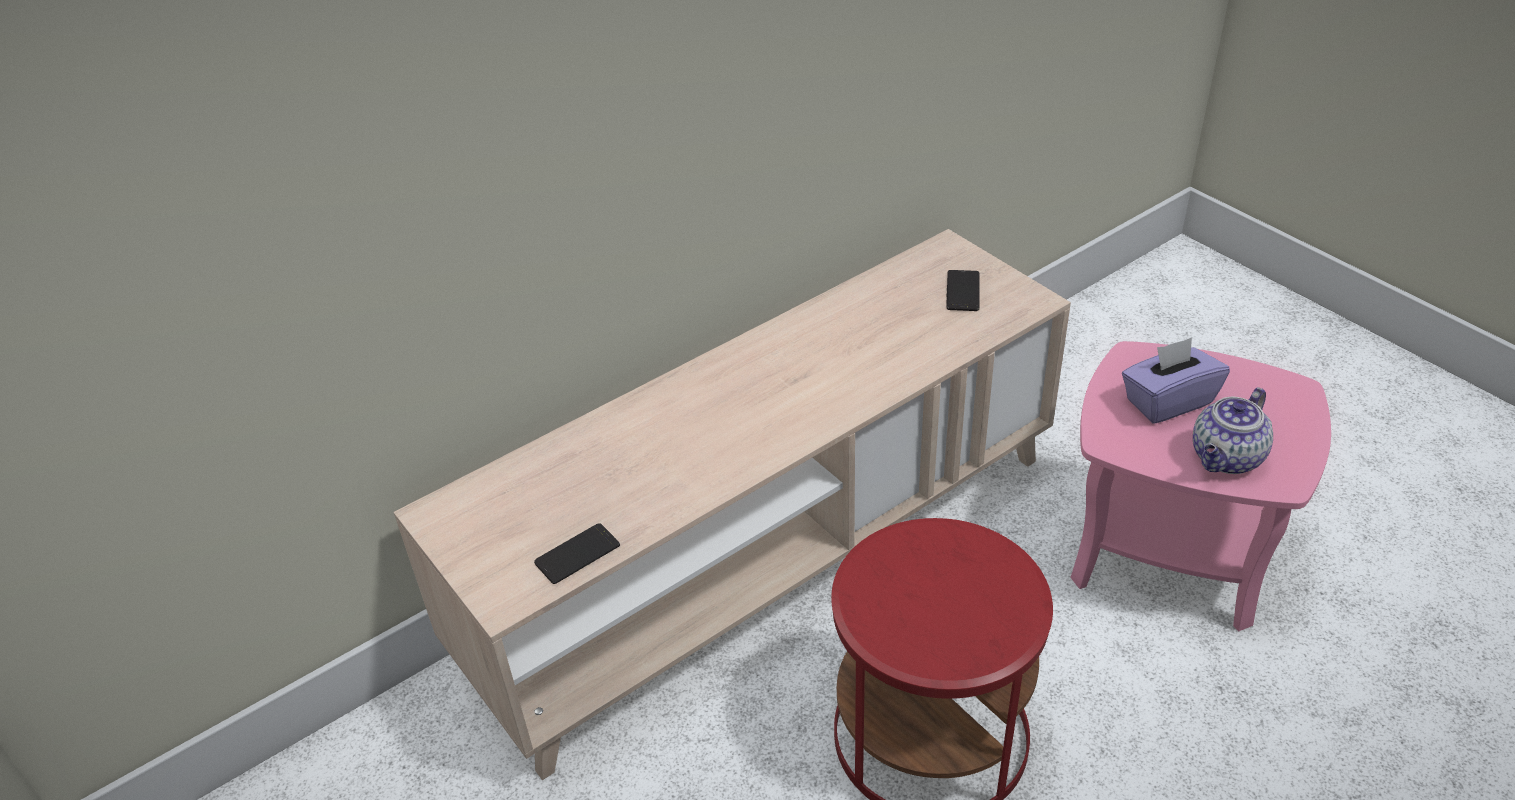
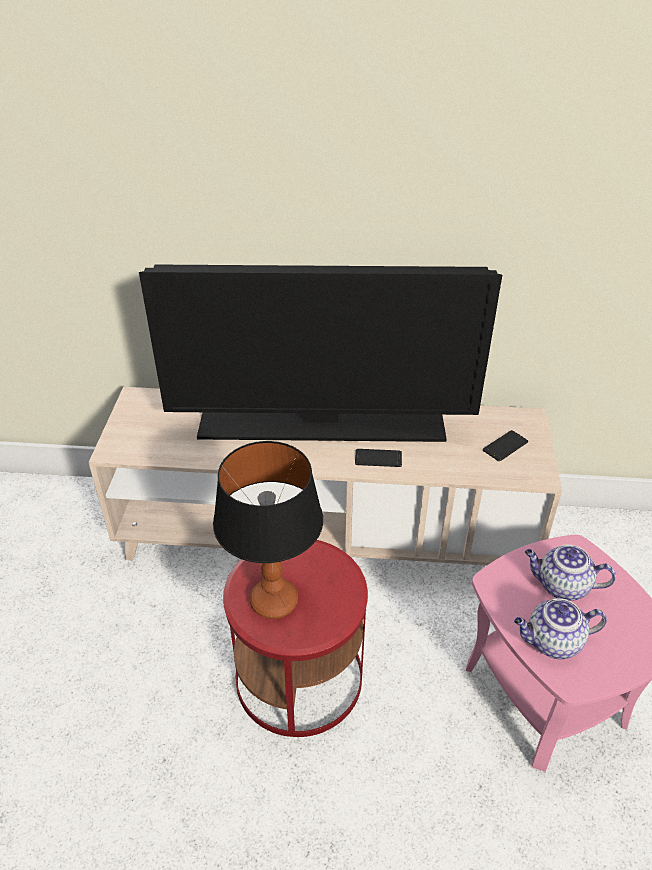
camera: 40 degrees right, 0 degrees up
(577, 554) = (161, 451): phone -> phone (378, 458)
(742, 392) = (322, 426): none -> television
(935, 623) = (274, 601): none -> table lamp
(1168, 401) = (561, 586): purple tissue box -> teapot

